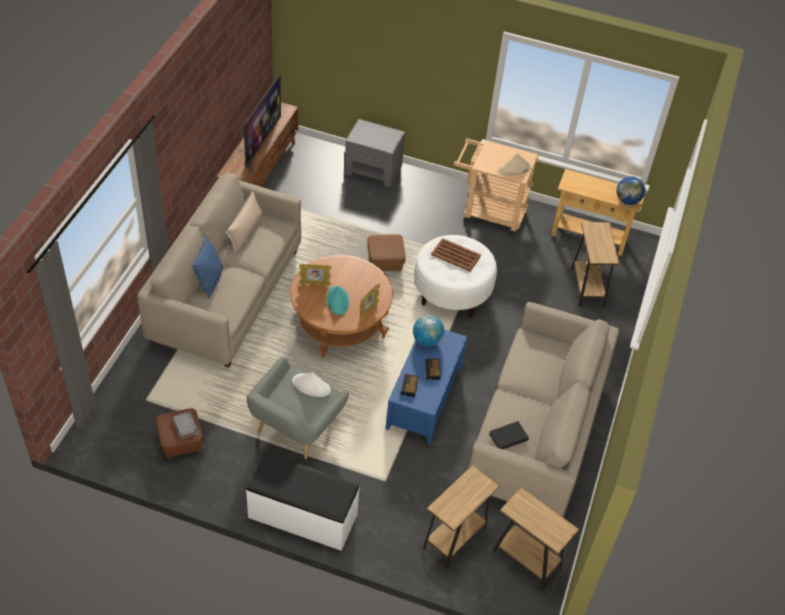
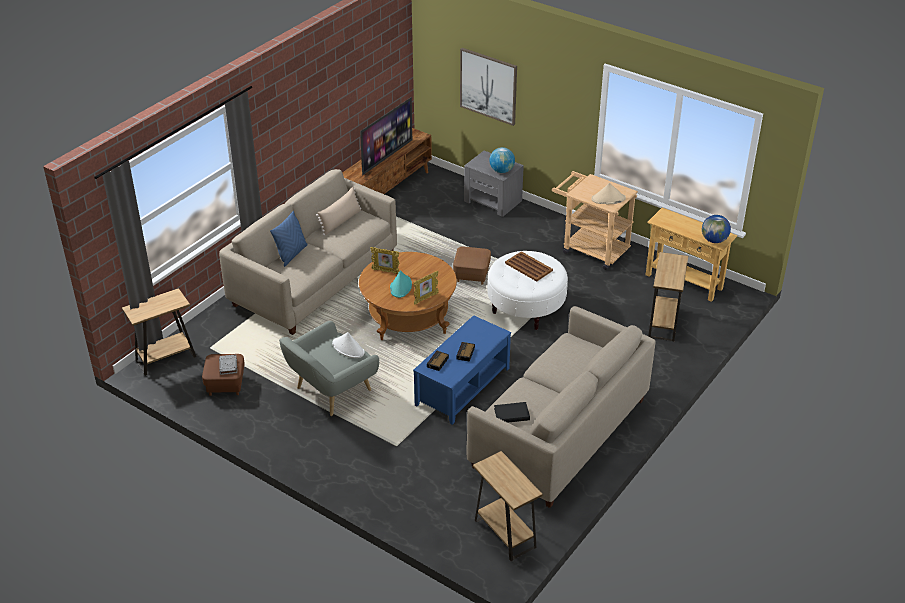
camera: 20 degrees right, 10 degrees down
(302, 516) = (308, 460): white bench -> none
(364, 55) = (488, 86): none -> picture
(427, 340) = (471, 329): globe -> globe (501, 171)
(454, 538) = (442, 503): brown side table -> brown side table (166, 358)

